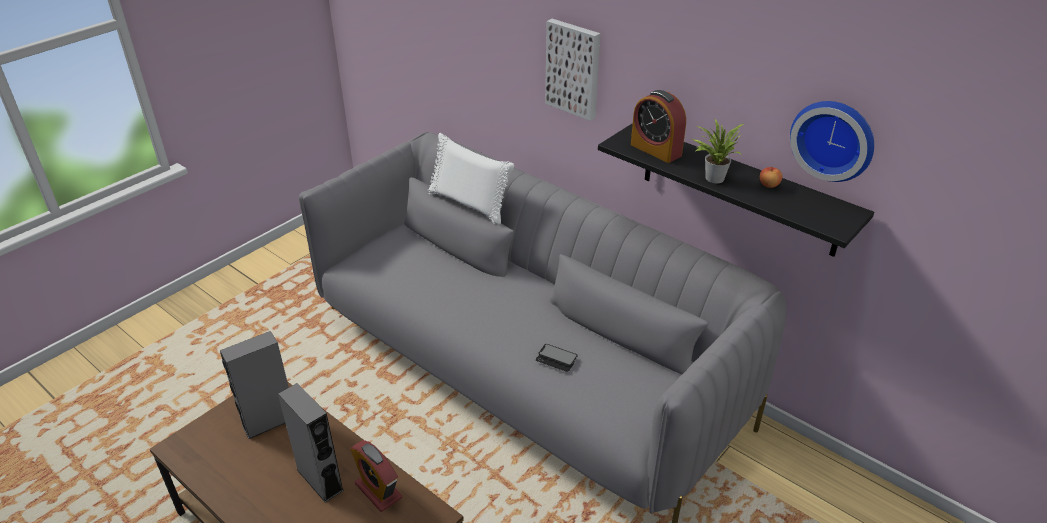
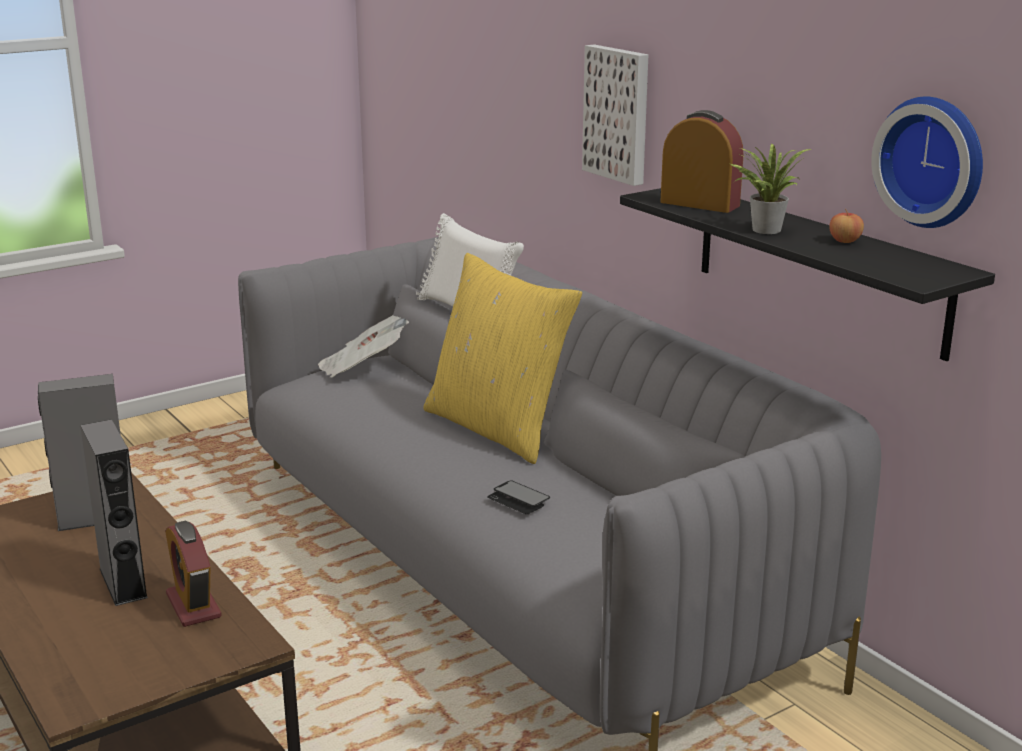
camera: 15 degrees right, 15 degrees down
(396, 245) = (363, 369): none -> newspaper
(515, 293) = (498, 428): none -> yellow pillow
(656, 150) = (699, 204): alarm clock -> alarm clock turned 150 degrees clockwise

